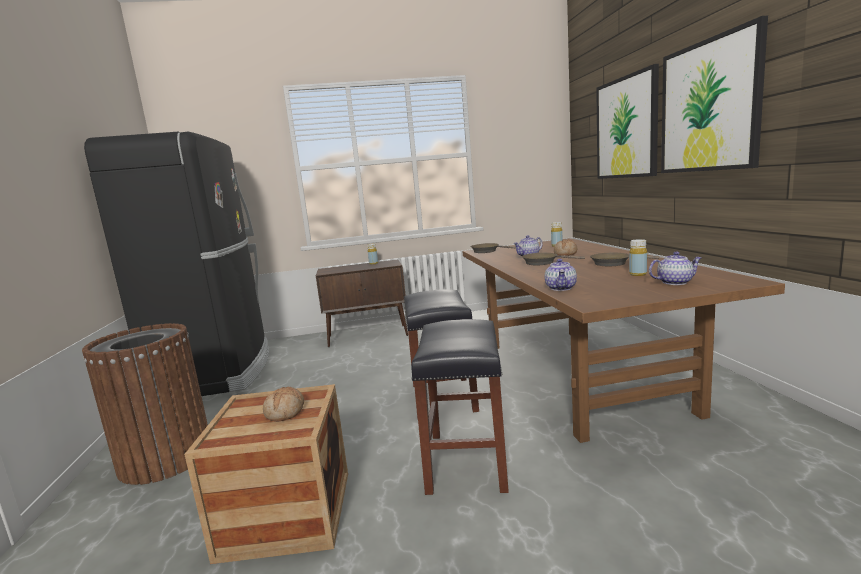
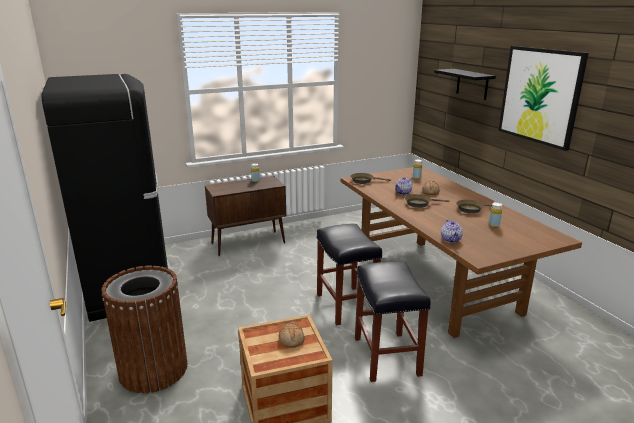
camera: 15 degrees left, 10 degrees up
(626, 128) = (472, 84): picture -> black shelf
(674, 282) = (520, 237): teapot -> none

